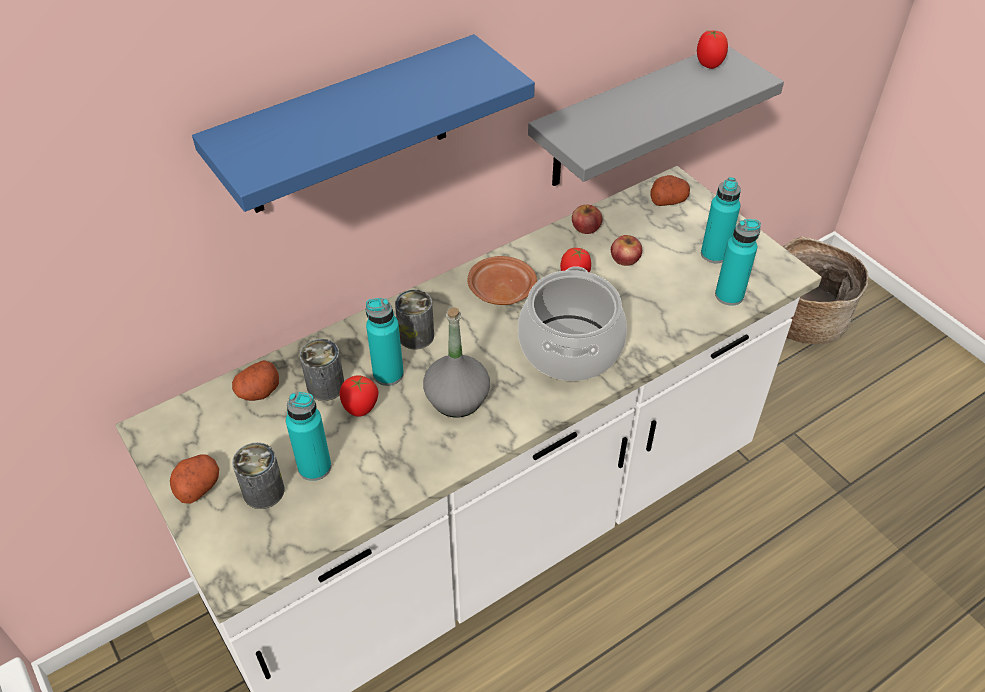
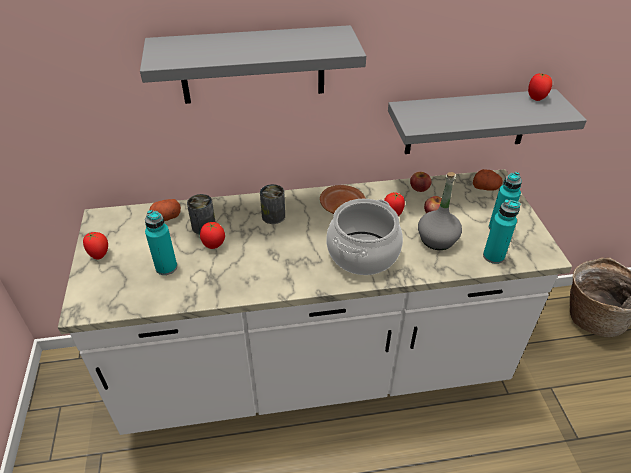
camera: 25 degrees right, 5 degrees down
(197, 486) = (99, 254): potato -> tomato
(263, 491) = (130, 270): can -> none
(347, 128) = (252, 65): blue shelf -> grey shelf
(388, 374) = (243, 231): turquoise bottle -> none
(456, 399) = (273, 258): grey bottle -> grey bottle (437, 239)

